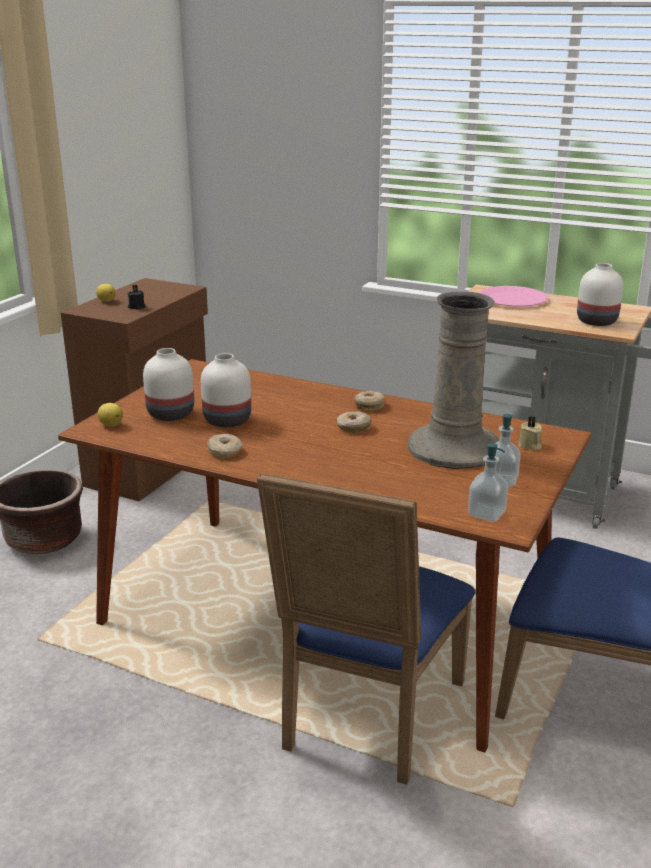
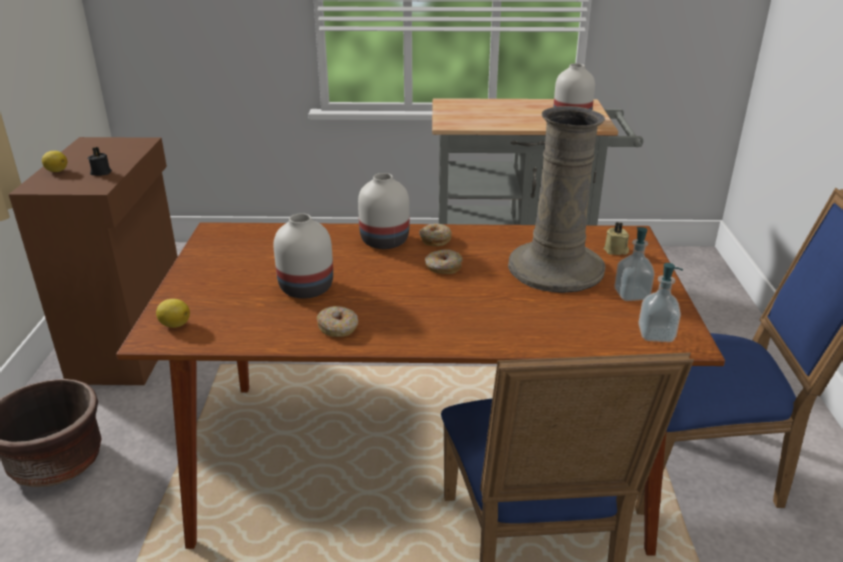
camera: 25 degrees left, 5 degrees up
(169, 414) = (234, 295): white vase -> white vase (384, 242)
(513, 299) = (480, 108): pink plate -> none

